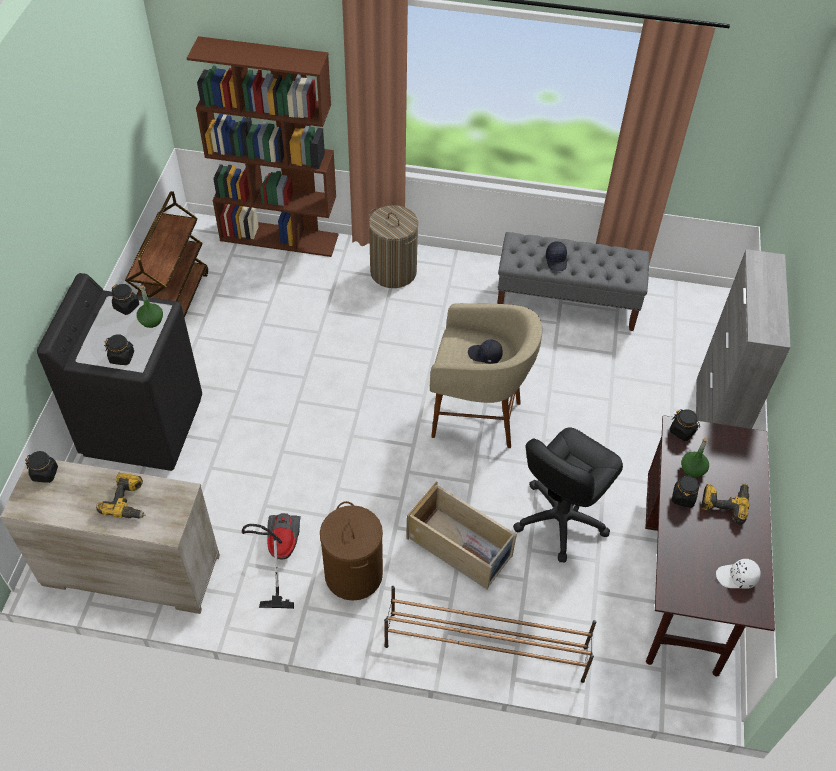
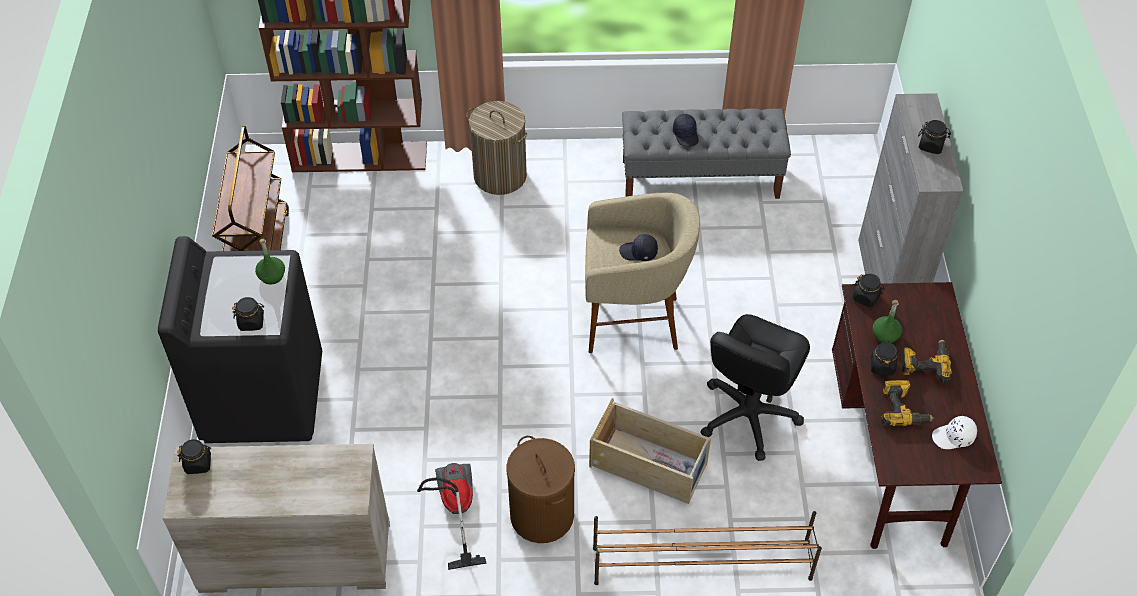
camera: 10 degrees left, 0 degrees up
(126, 306) = (239, 265): black jar -> black jar (931, 145)
(128, 501) = (300, 476): power drill -> power drill (902, 409)

